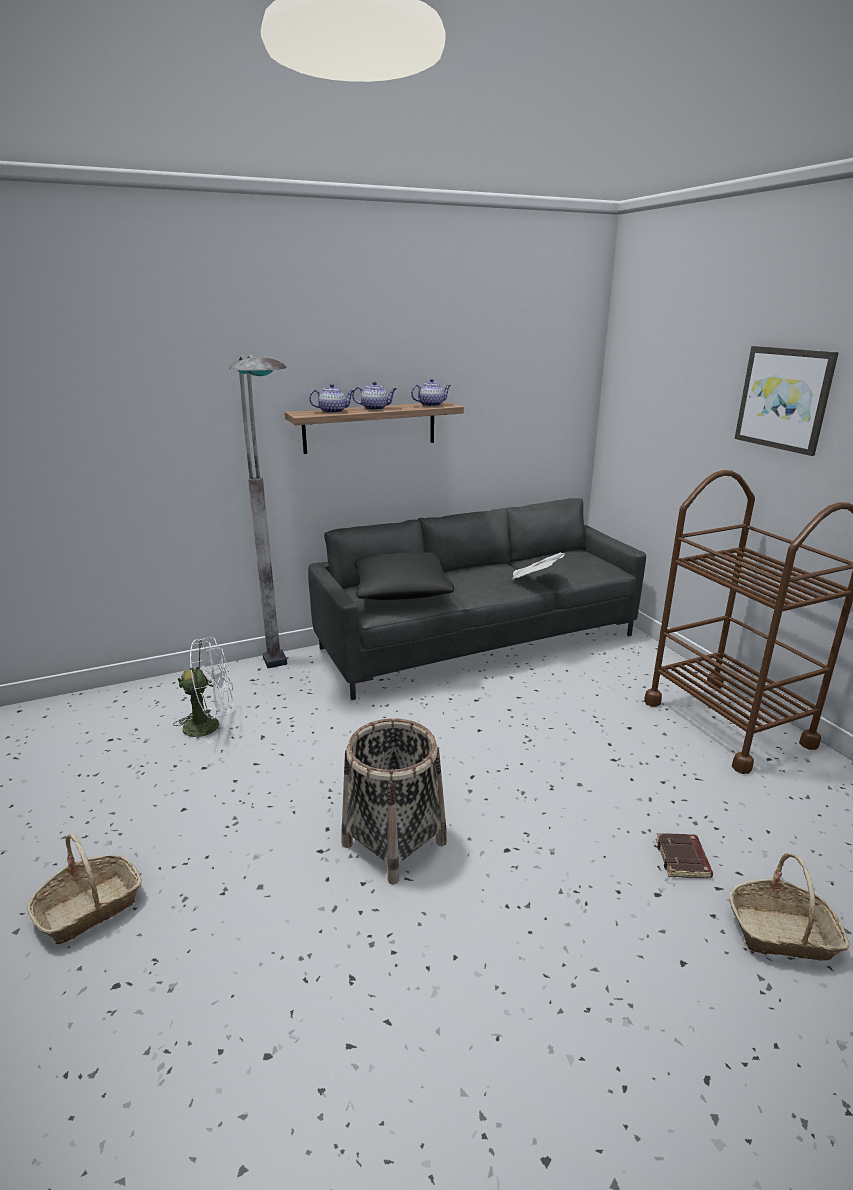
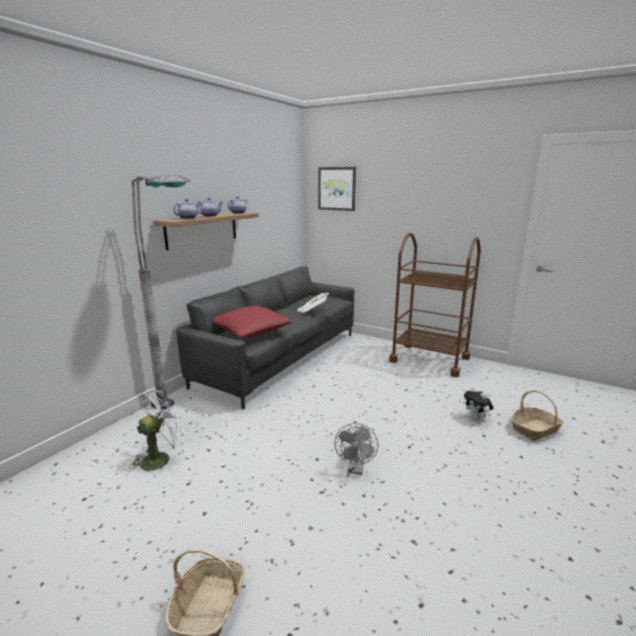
camera: 35 degrees left, 5 degrees down
(394, 843) = (356, 469): basket -> grey fan
(401, 591) = (250, 331): black pillow -> red pillow
(683, 860) = (476, 418): brown book -> plush toy
(784, 399) = (422, 197): picture -> picture (337, 188)

